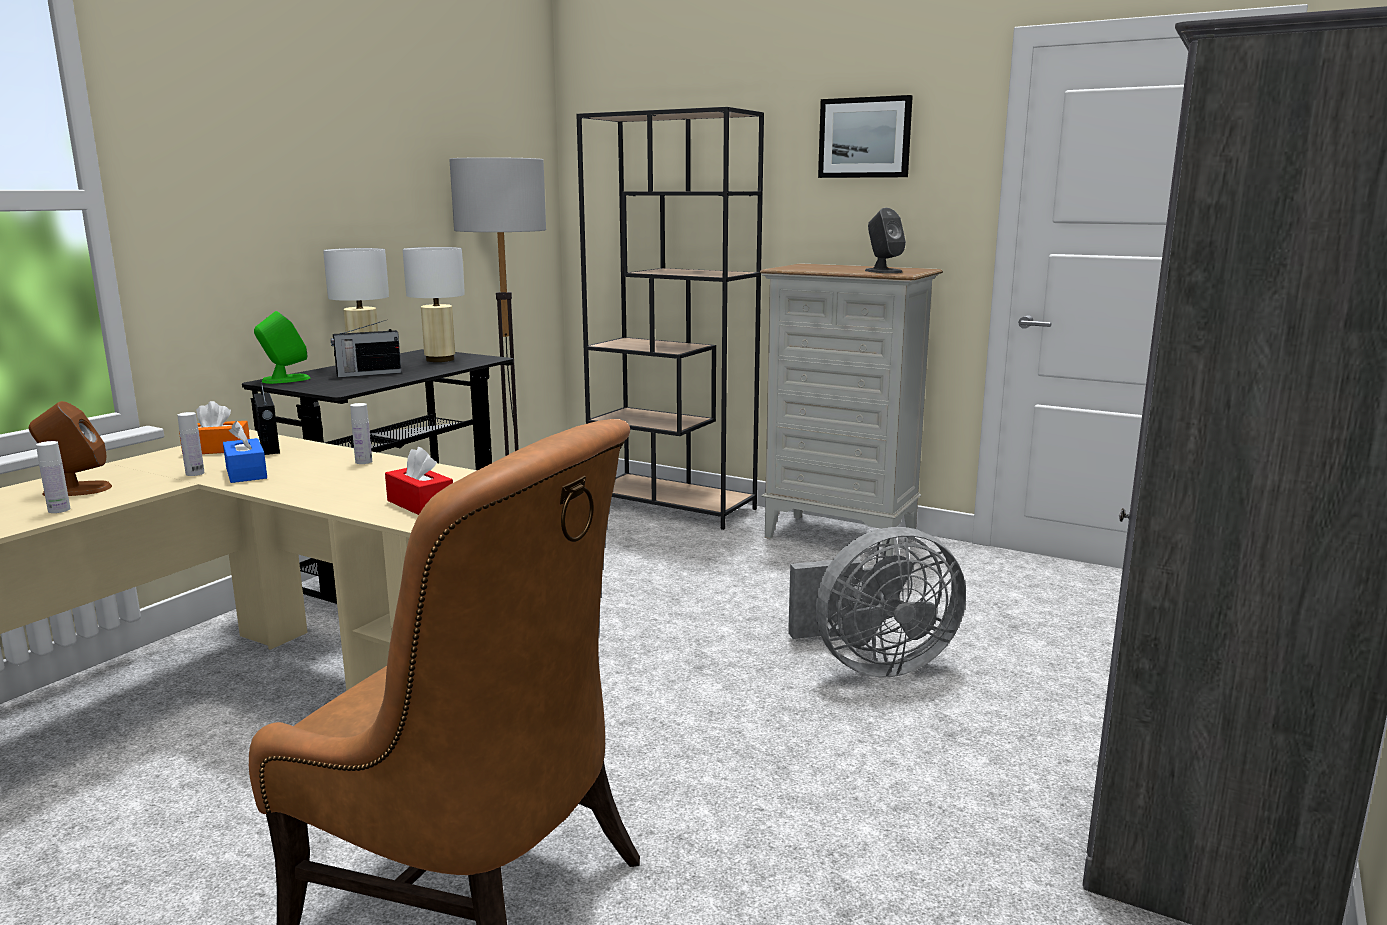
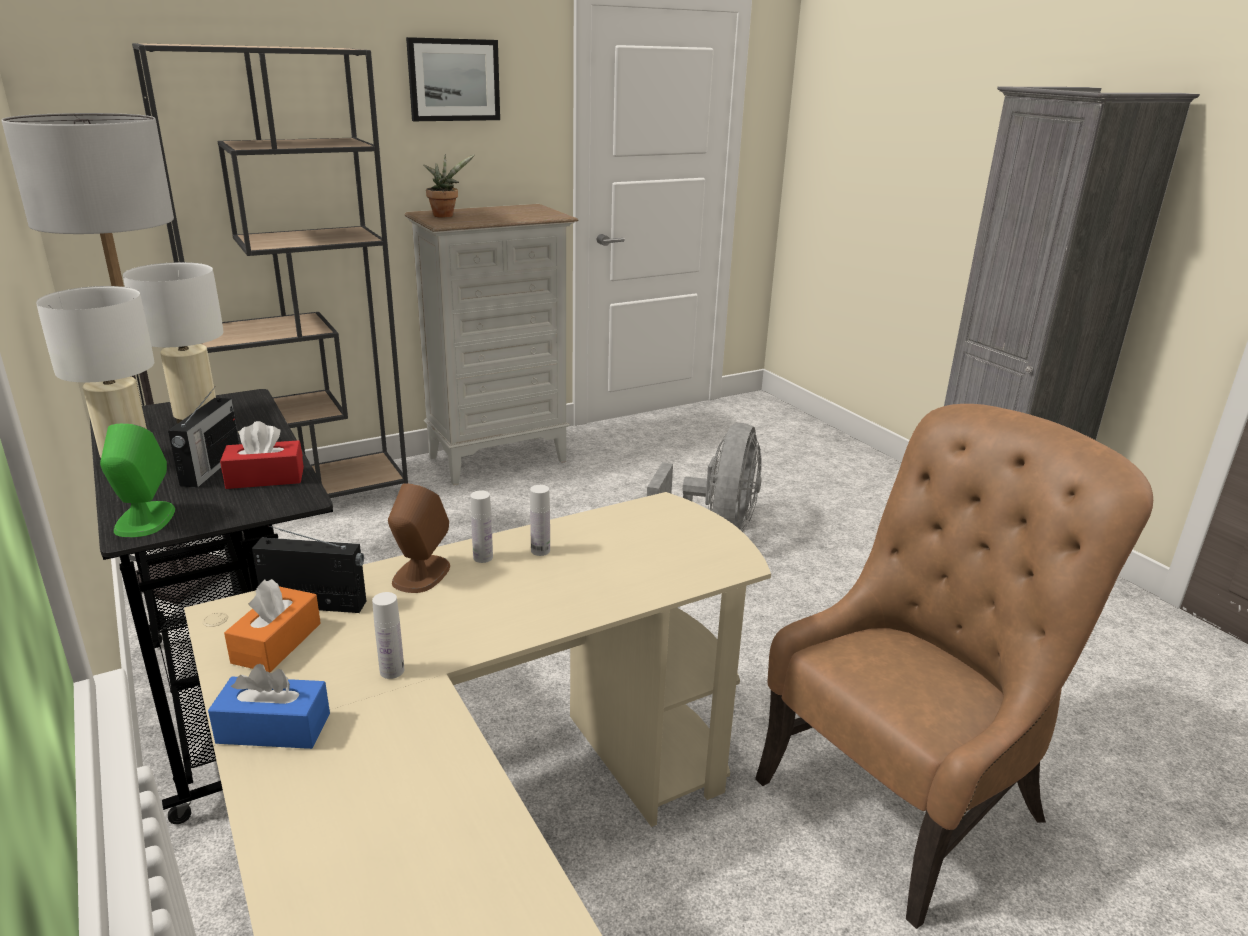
camera: 60 degrees left, 10 degrees up
(59, 510) = (460, 796): white bottle -> white bottle (540, 550)
(76, 490) = (359, 778): brown speaker -> brown speaker (421, 574)
(246, 473) = (437, 634): blue tissue box -> blue tissue box (274, 728)
(420, 504) = (682, 556): red tissue box -> red tissue box (265, 478)
(811, 266) = (445, 215): none -> potted plant
(883, 271) = (534, 215): grey speaker -> none

